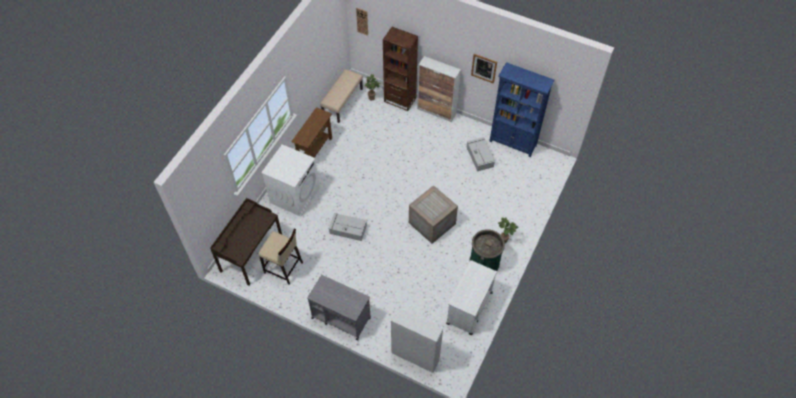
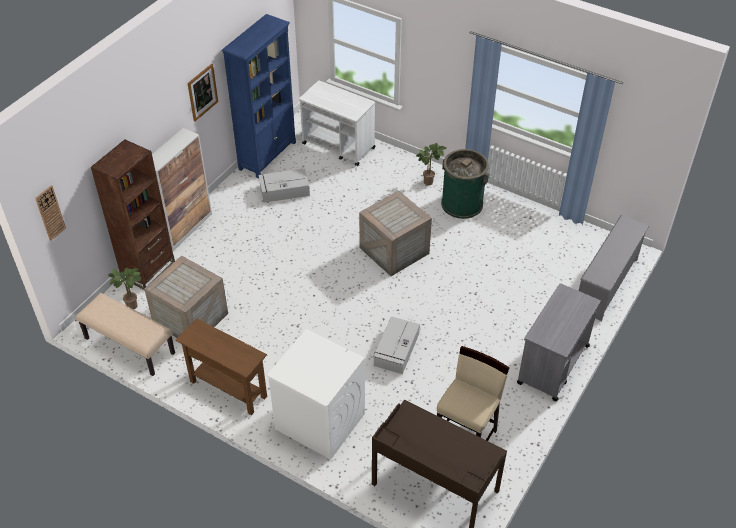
camera: 85 degrees left, 10 degrees down
(365, 125) = (190, 317): none -> crate
(415, 356) = (607, 285): cabinet -> grey shoe rack
(469, 308) = (532, 225): white cart -> white cart (339, 146)

